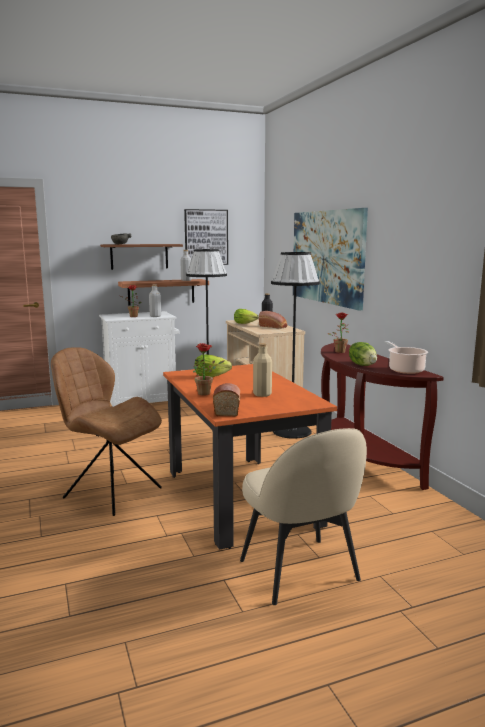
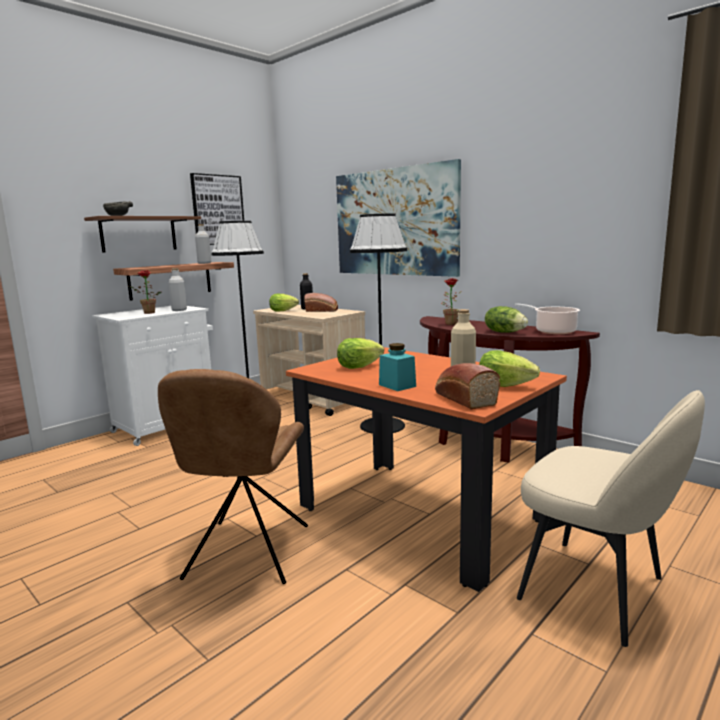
camera: 25 degrees left, 0 degrees up
(110, 492) = (246, 554): brown chair -> brown chair turned 90 degrees counterclockwise
(206, 393) = (397, 385): potted plant -> turquoise jar
(274, 405) = (504, 385): none -> lettuce

